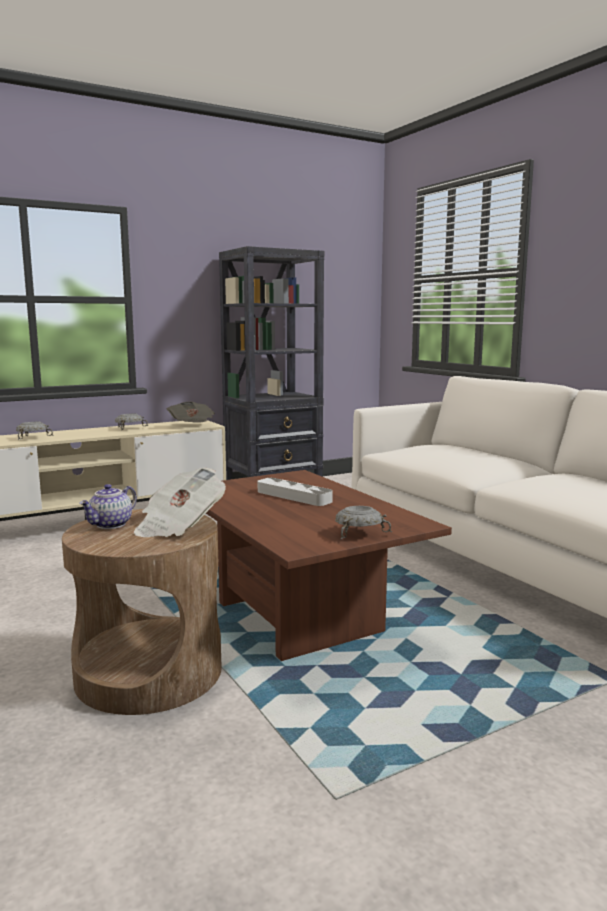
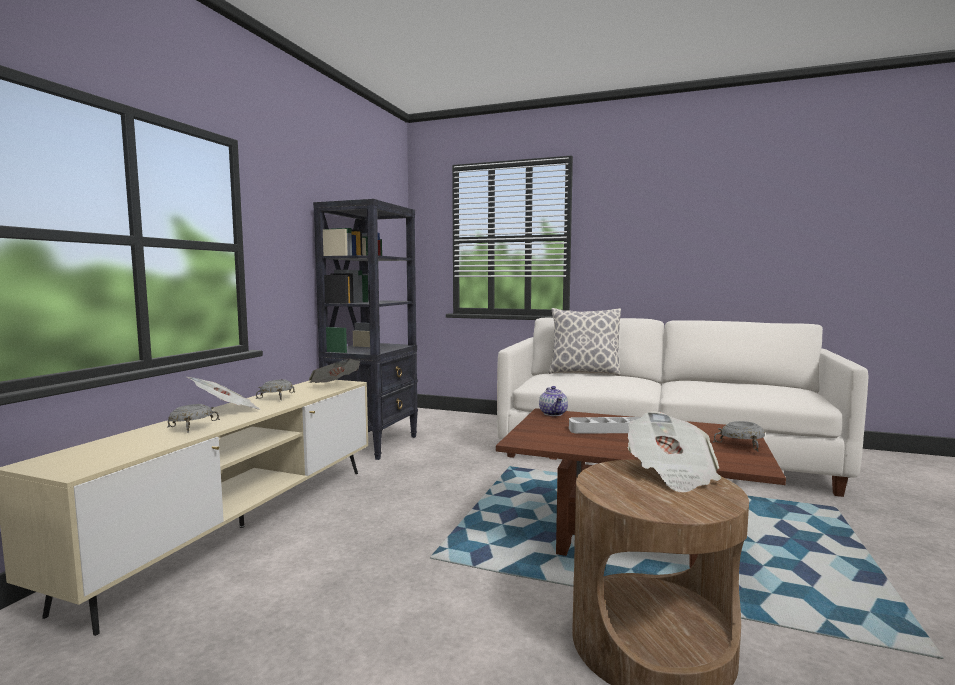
camera: 40 degrees left, 5 degrees down
(79, 432) = (227, 411): none -> newspaper
(111, 525) = (625, 491): teapot -> teapot (554, 413)
(469, 448) = (584, 373): none -> pillow

